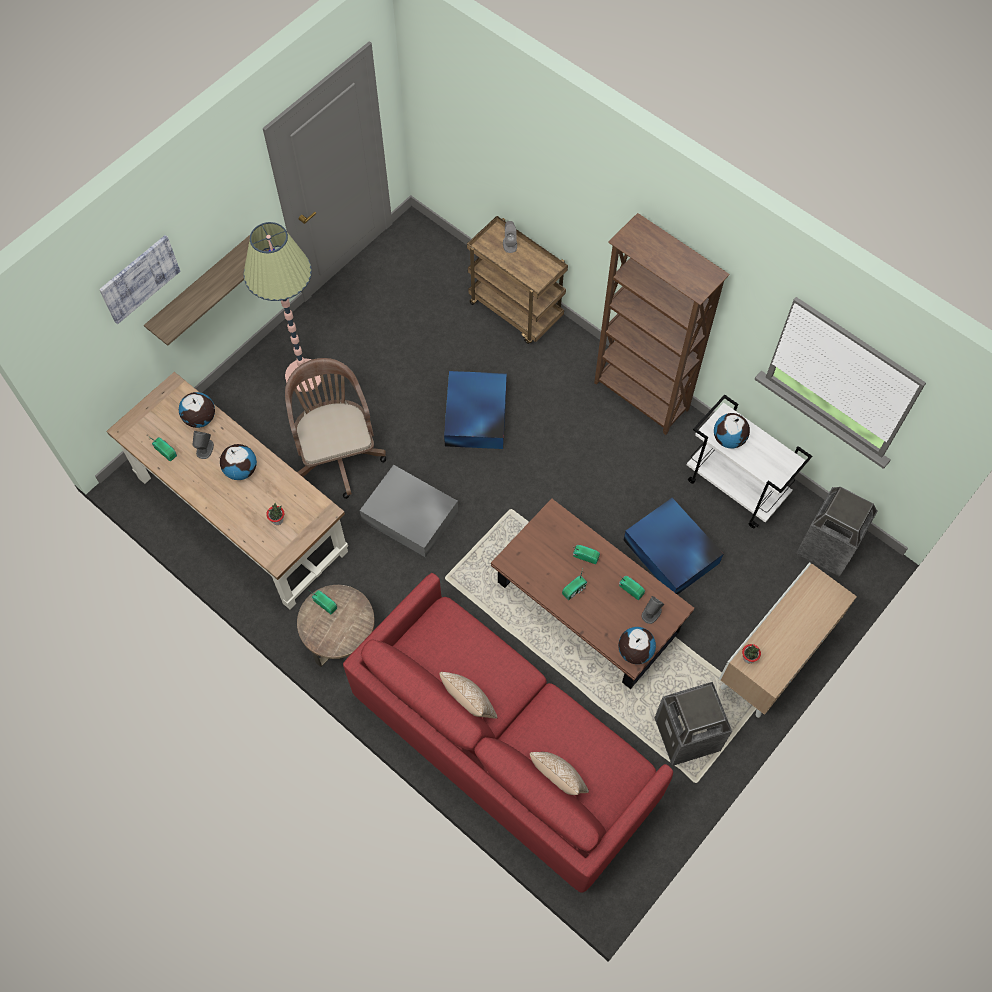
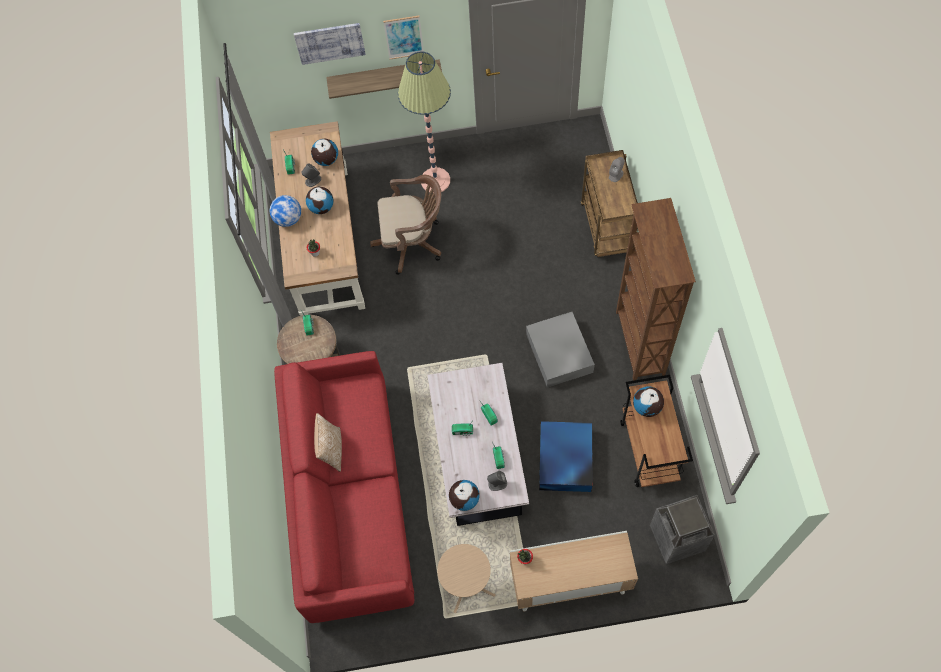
camera: 45 degrees right, 0 degrees up
(213, 226) = (404, 37): none -> picture
(215, 506) = (288, 219): none -> globe
(337, 452) = (412, 242): brown office chair -> brown office chair turned 60 degrees clockwise
(410, 516) = (421, 314): grey storage box -> grey storage box (559, 354)
(475, 416) = (517, 279): blue storage box -> none
(558, 780) = (341, 538): pillow -> none
(587, 606) = (478, 453): brown coffee table -> white coffee table
(687, 735) = (466, 584): trash can -> beige side table
(736, 487) = (649, 451): white cart -> brown cart

